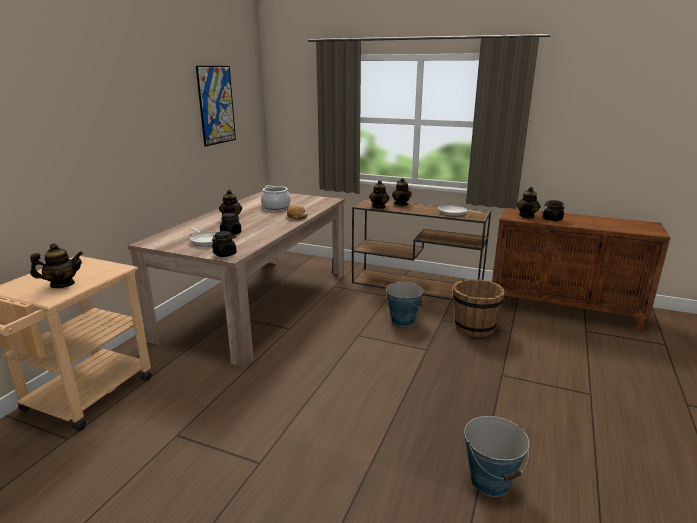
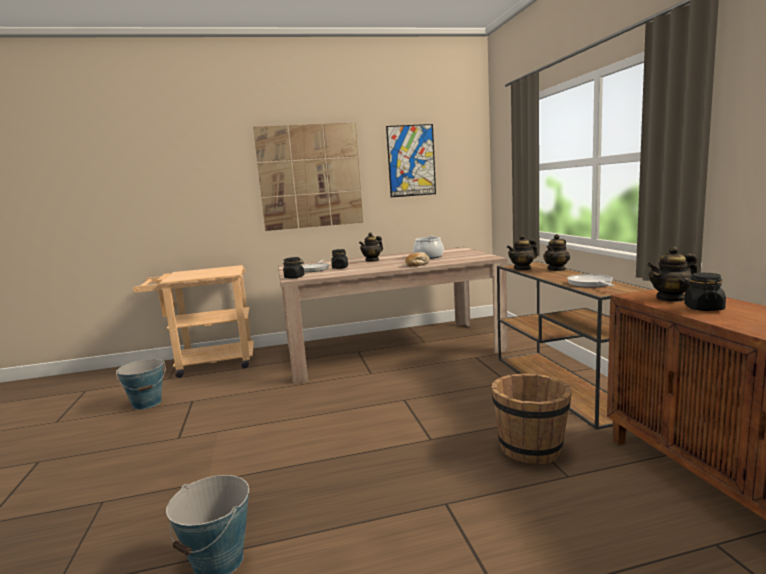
camera: 55 degrees right, 10 degrees down
(62, 284) = (193, 275): teapot -> none
(135, 126) = (310, 176): none -> picture
(403, 320) = (469, 407): bucket -> bucket (147, 403)

